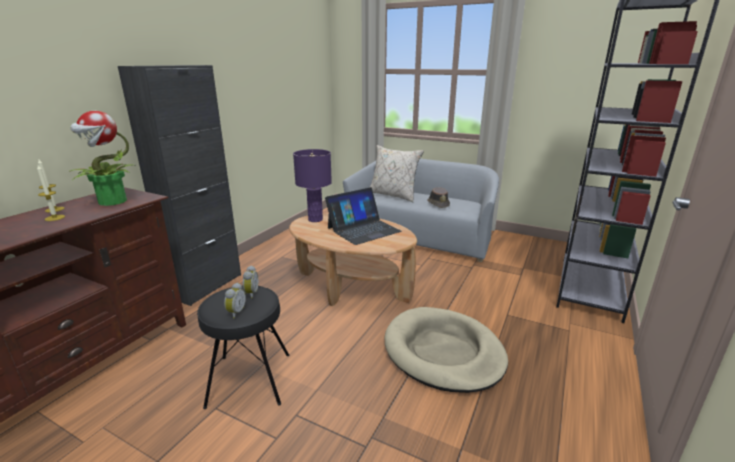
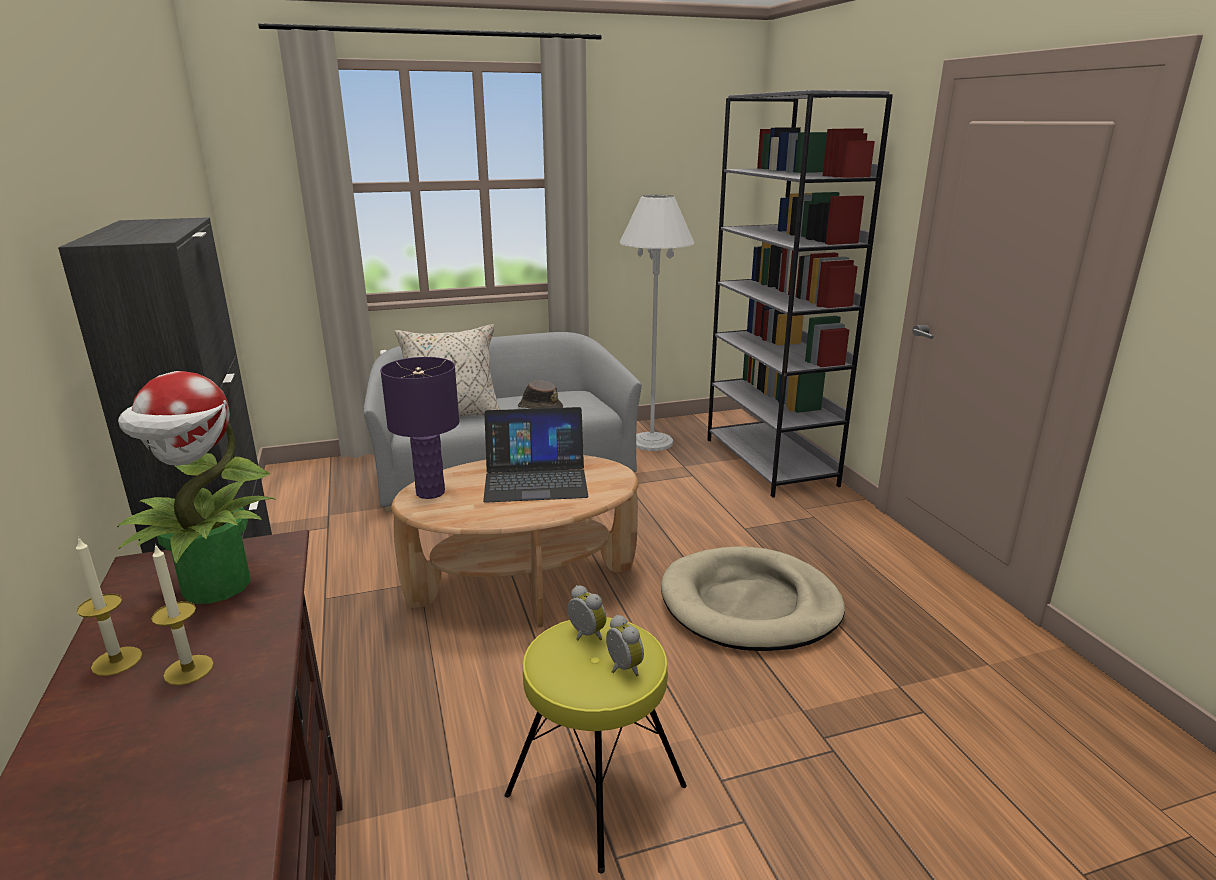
camera: 45 degrees left, 0 degrees up
(249, 379) = (594, 790): black stool -> yellow stool
(363, 229) = (535, 479): laptop -> laptop turned 75 degrees clockwise
(523, 249) = (651, 442): none -> white floor lamp

